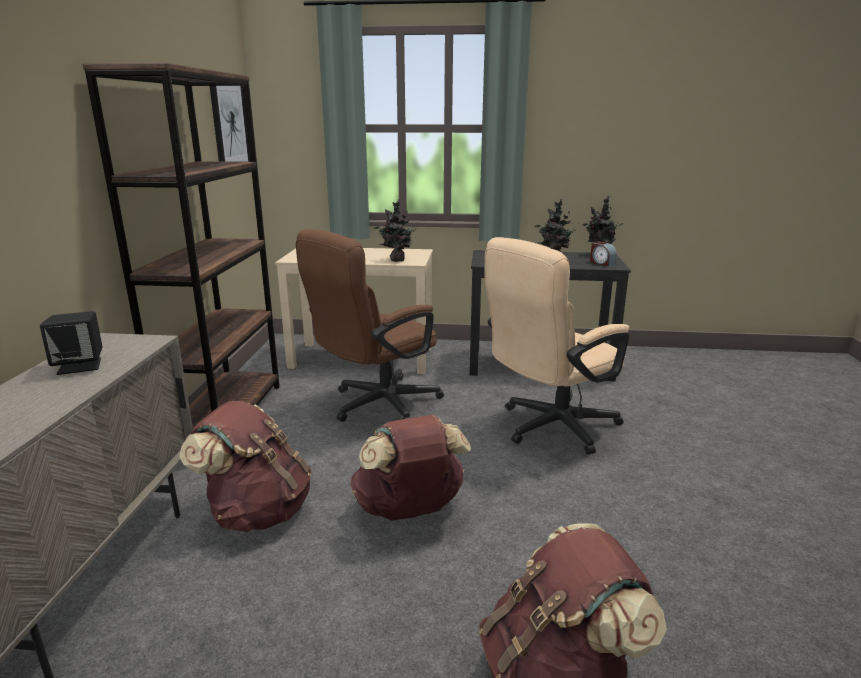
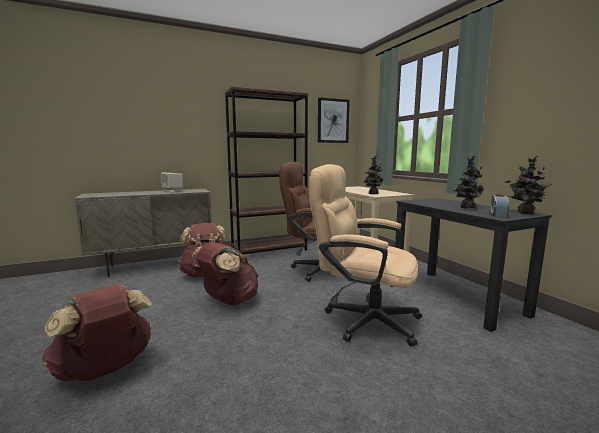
camera: 60 degrees right, 10 degrees down
(80, 366) = (173, 191): black speaker -> beige speaker

